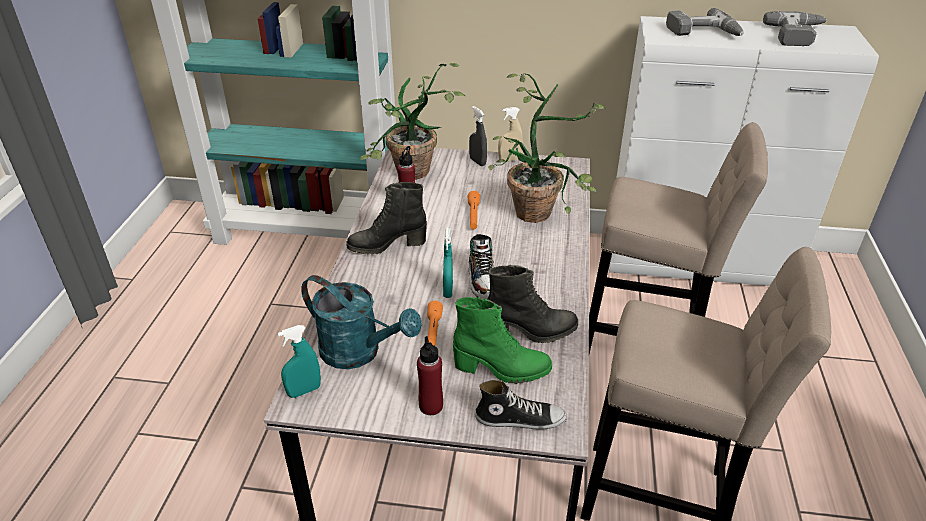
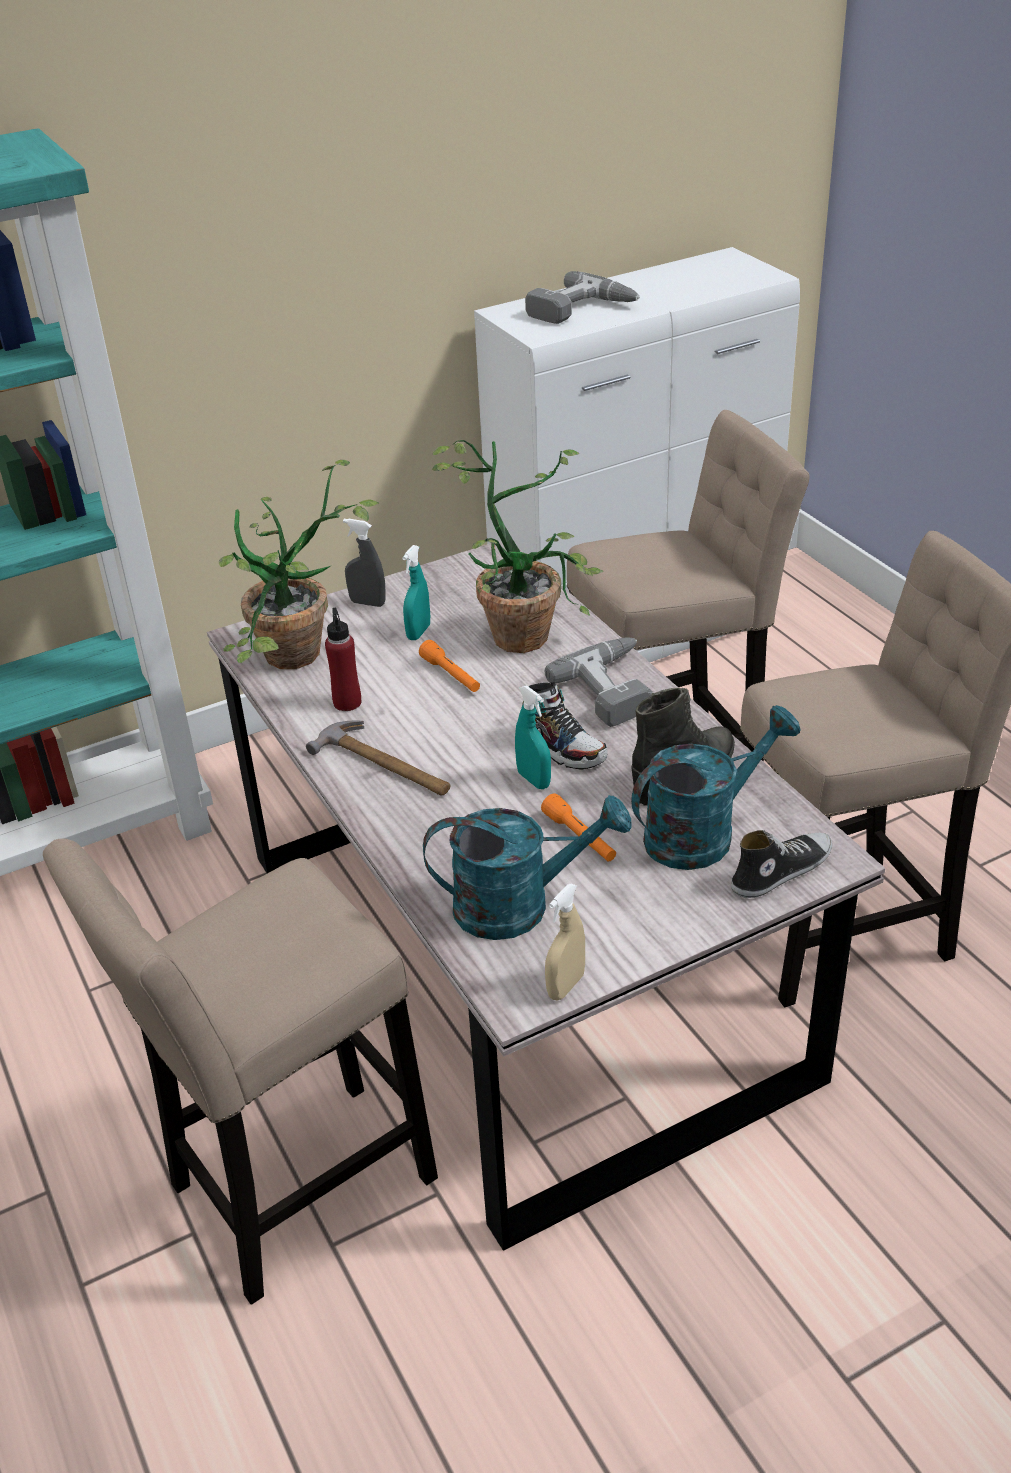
camera: 35 degrees left, 0 degrees up
(251, 449) = (291, 1192): none -> beige stool
(304, 391) = (510, 983): turquoise spray bottle -> turquoise spray bottle (418, 632)
(387, 245) = (385, 765): black boot -> hammer
(431, 406) = (675, 913): red bottle -> none
(501, 369) = (702, 833): green boot -> turquoise watering can
(509, 160) = (408, 583): beige spray bottle -> beige spray bottle (566, 986)
(799, 35) = (690, 279): power drill -> power drill (615, 688)

